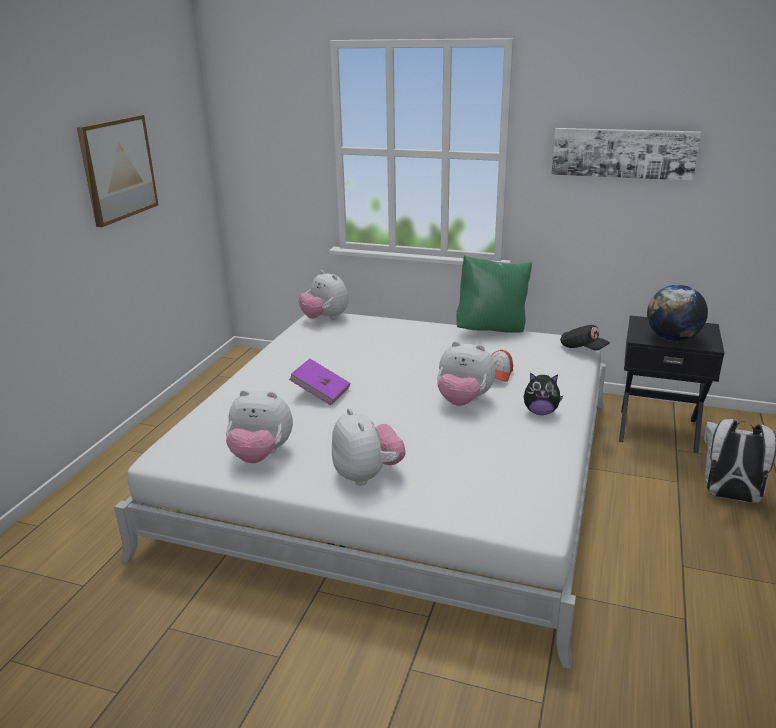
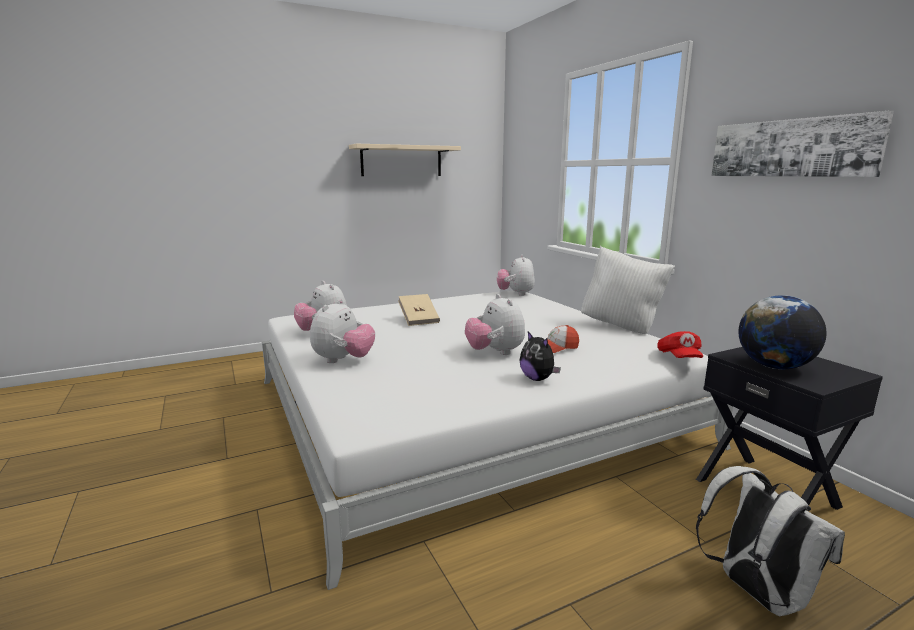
camera: 45 degrees right, 10 degrees down
(117, 169) = (401, 161): picture -> beige shelf
(321, 393) = (419, 320): purple book -> beige book
(491, 329) = (621, 326): green pillow -> white pillow
(582, 348) = (678, 358): black cap -> red cap

